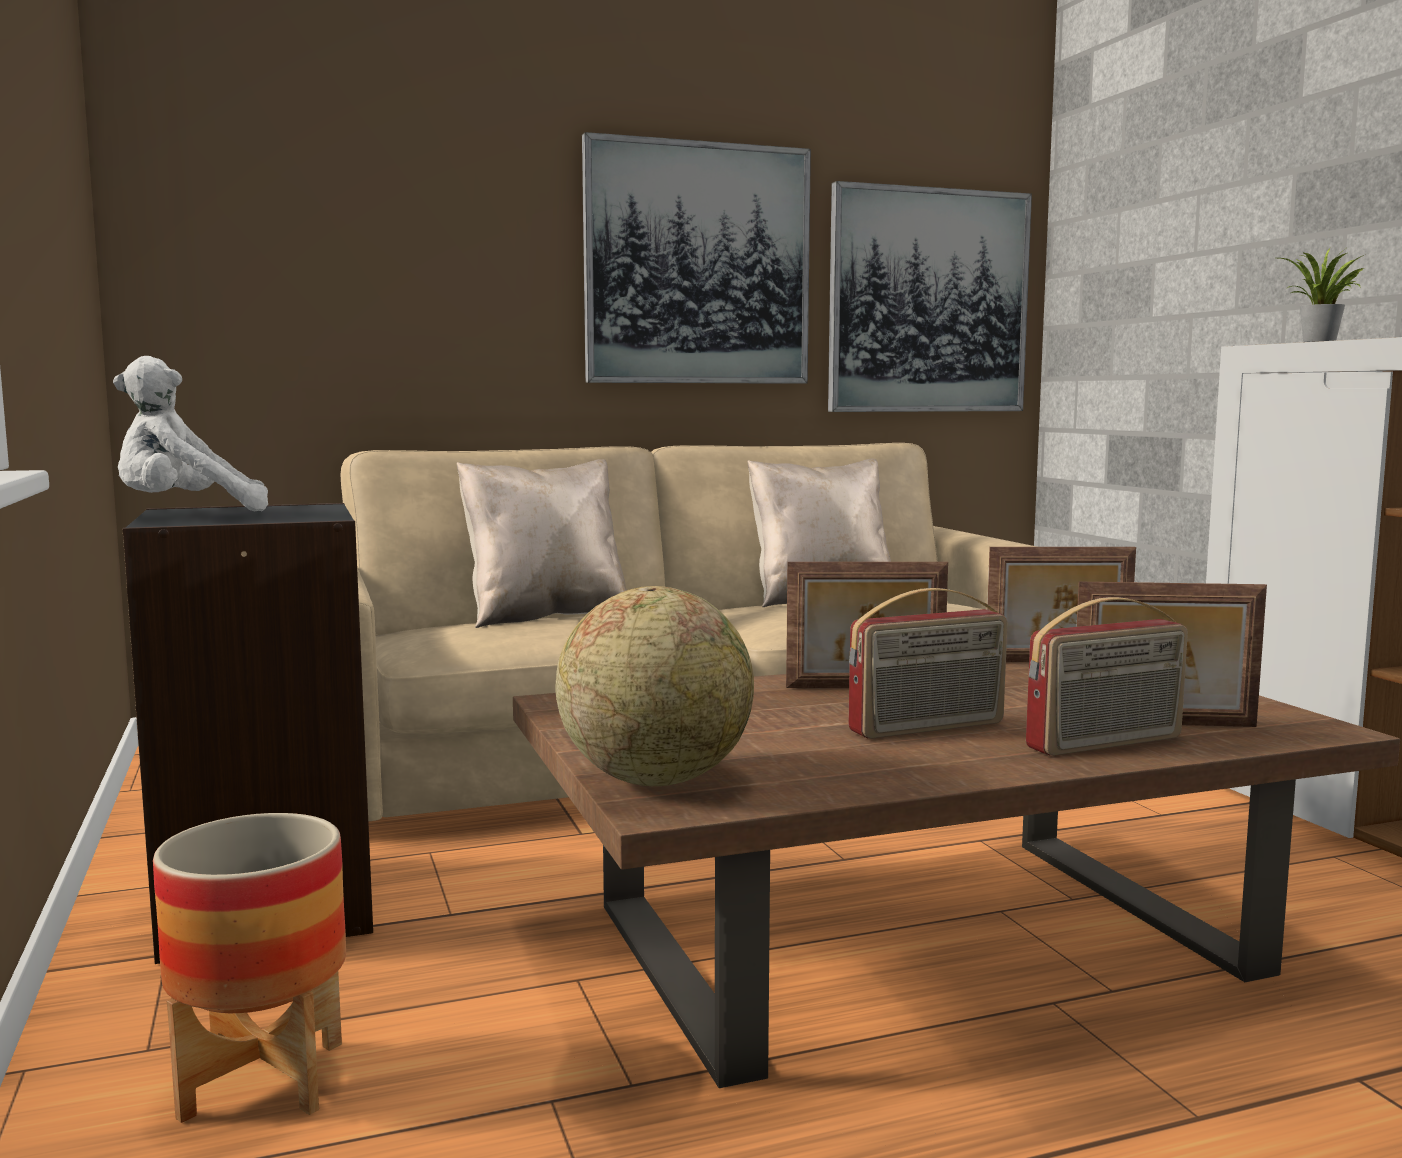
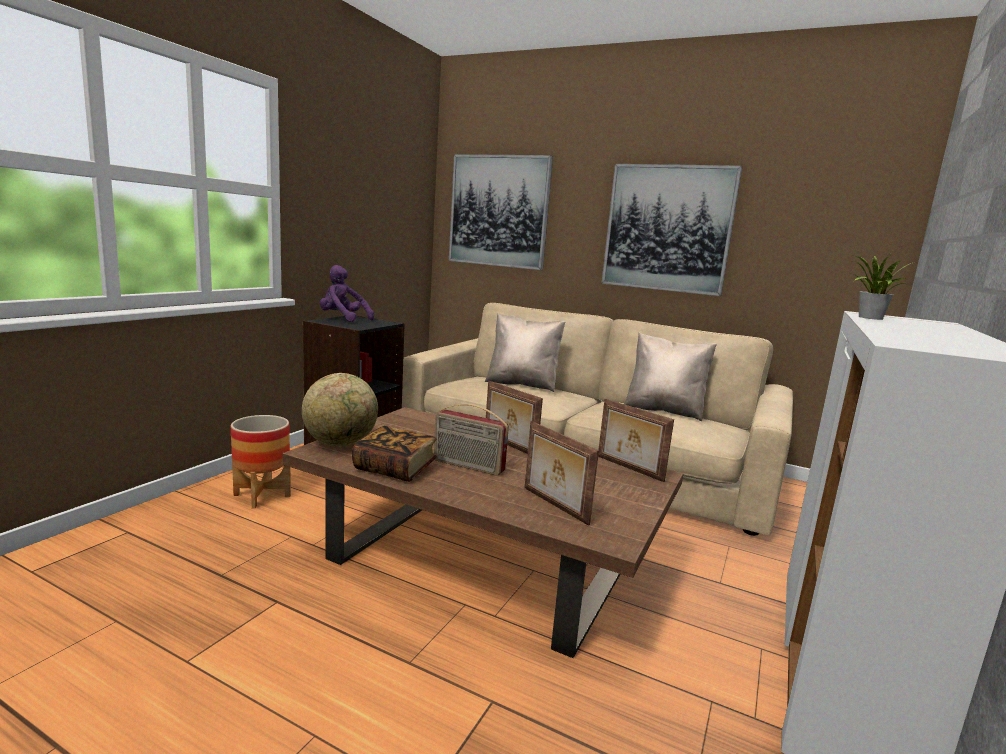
camera: 45 degrees right, 5 degrees up
(187, 514) = (343, 319): white plush toy -> purple plush toy
(871, 771) = (395, 469): none -> book
(928, 301) = (816, 255): picture -> picture (499, 211)
(1106, 744) = (500, 499): radio -> none

